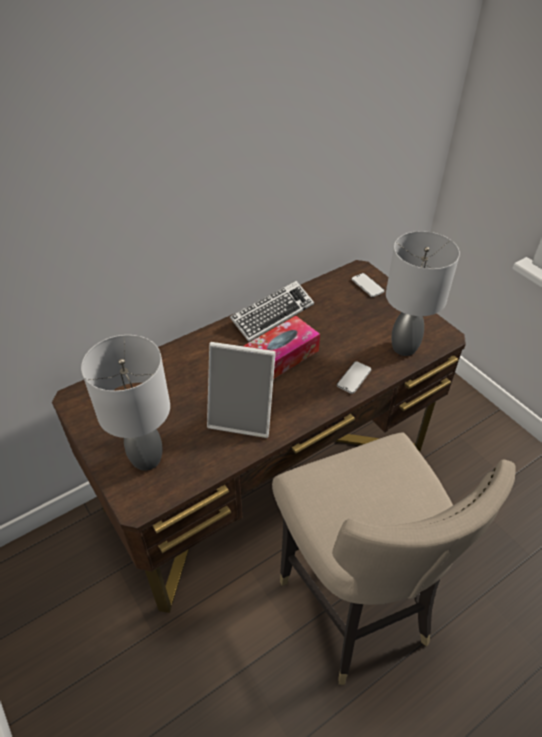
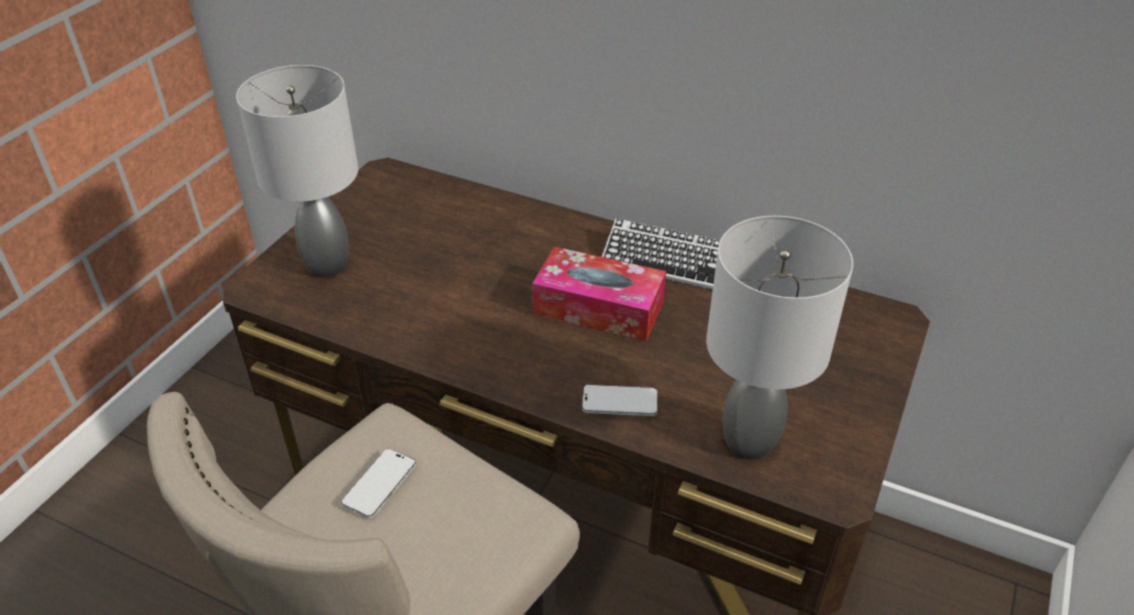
camera: 60 degrees right, 5 degrees down
(243, 416) = (453, 316): picture frame -> none
(367, 286) = (861, 342): phone -> phone (379, 484)

